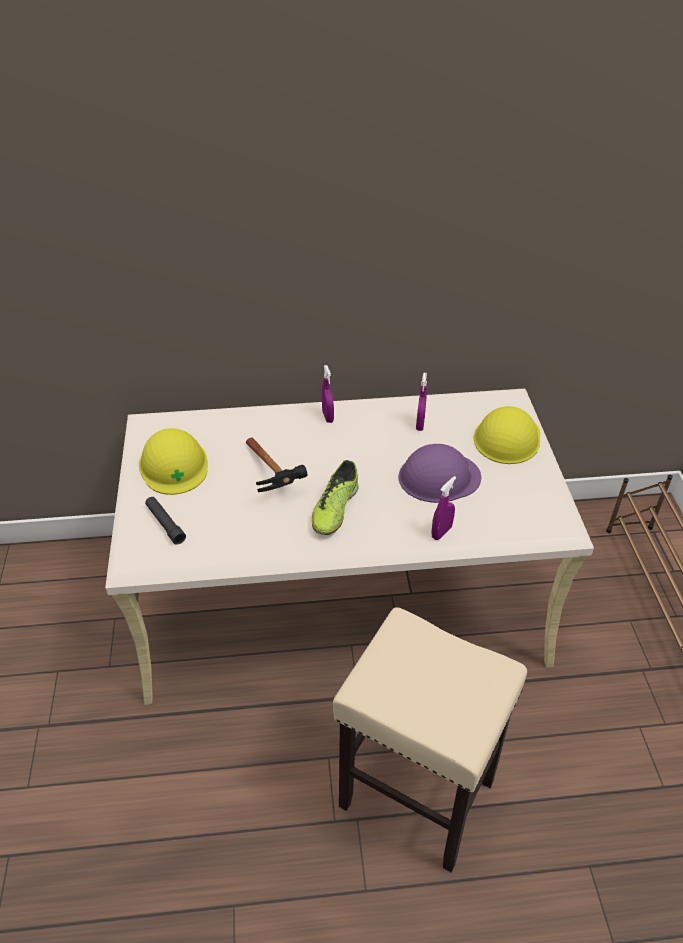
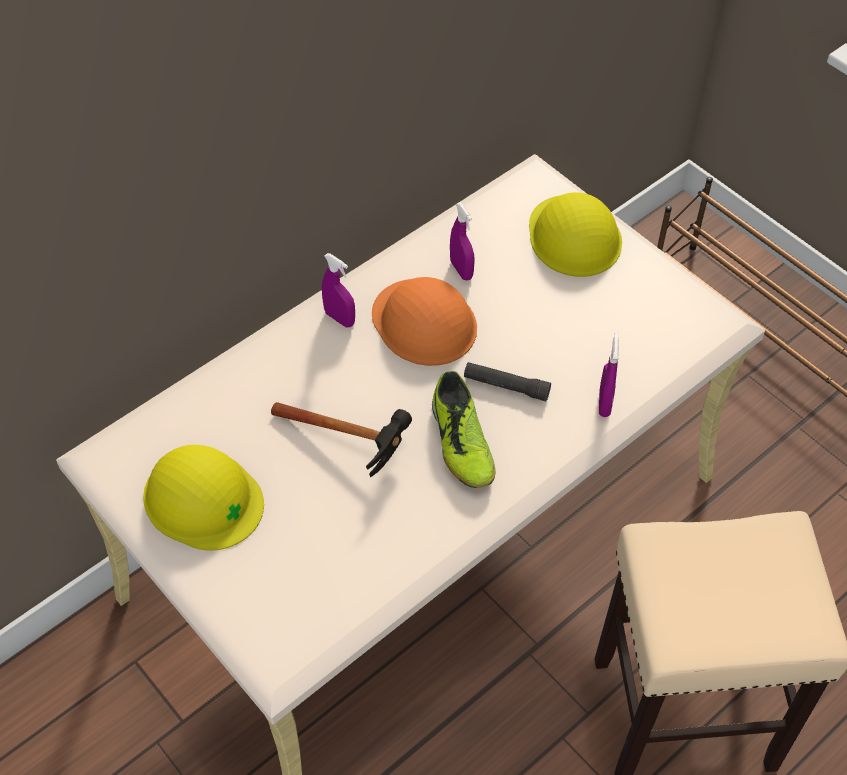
camera: 35 degrees left, 10 degrees up
(165, 524) = (272, 587): black flashlight -> black flashlight (506, 386)
(373, 440) = (424, 322): none -> orange hard hat
(438, 477) = (542, 332): purple hard hat -> none

